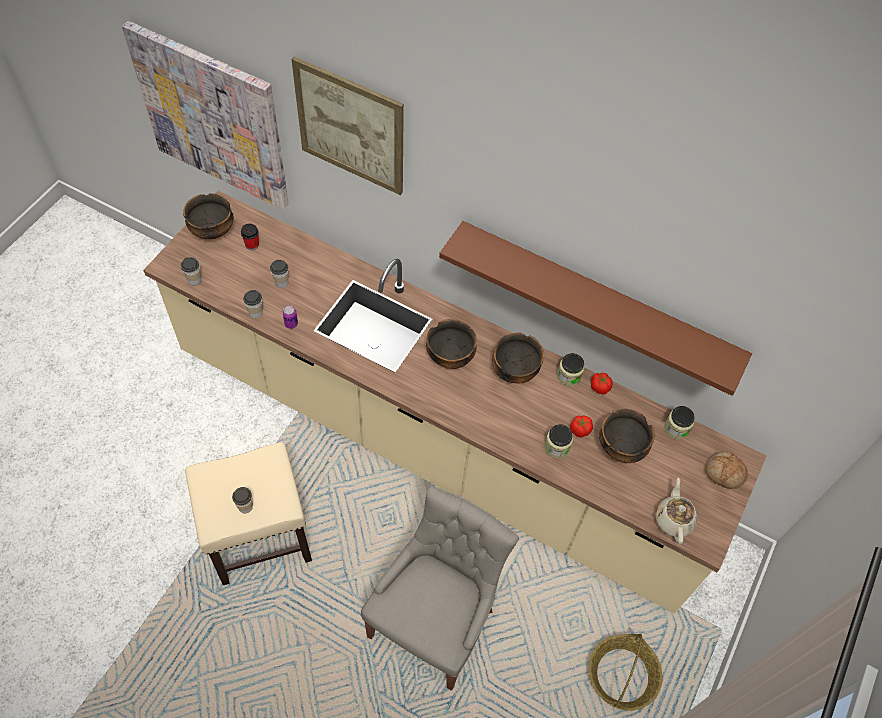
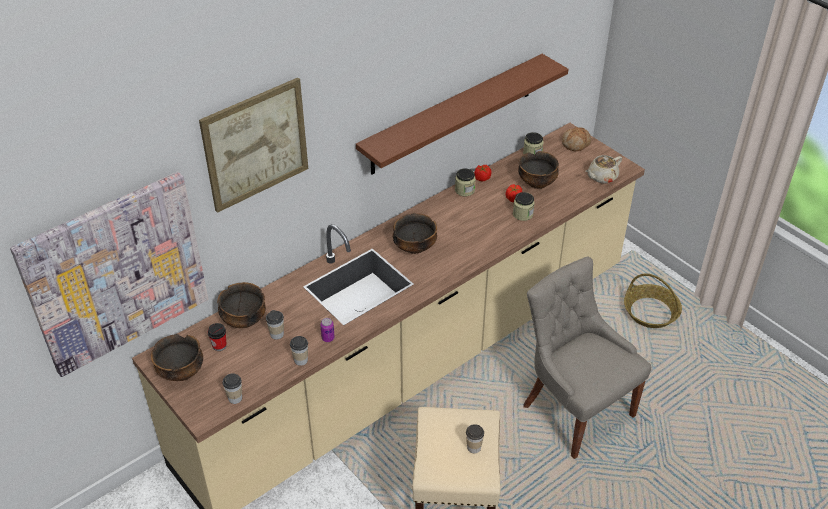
camera: 65 degrees left, 15 degrees down
(514, 370) = (445, 216): bowl -> bowl (243, 320)
(673, 519) = (602, 177): beige teapot -> beige teapot turned 60 degrees counterclockwise

